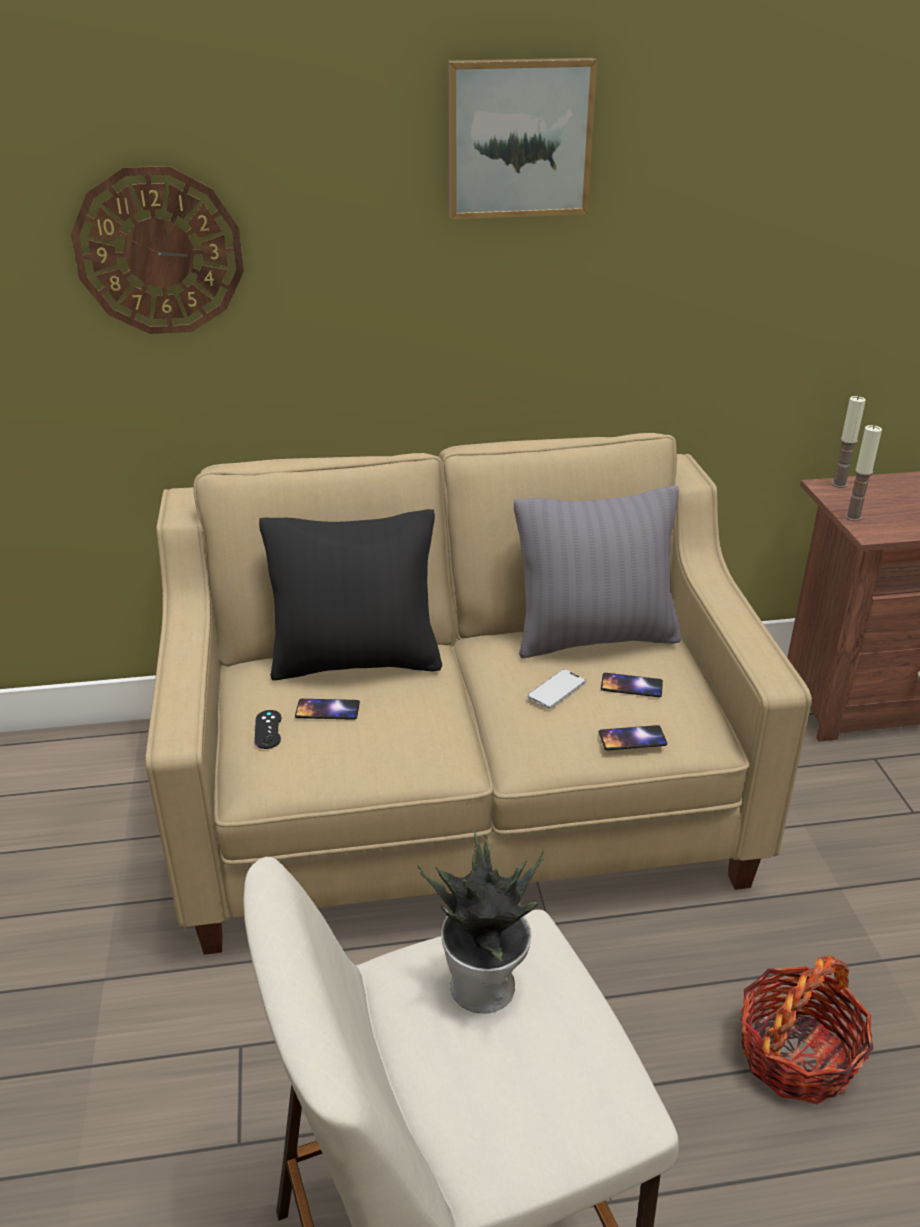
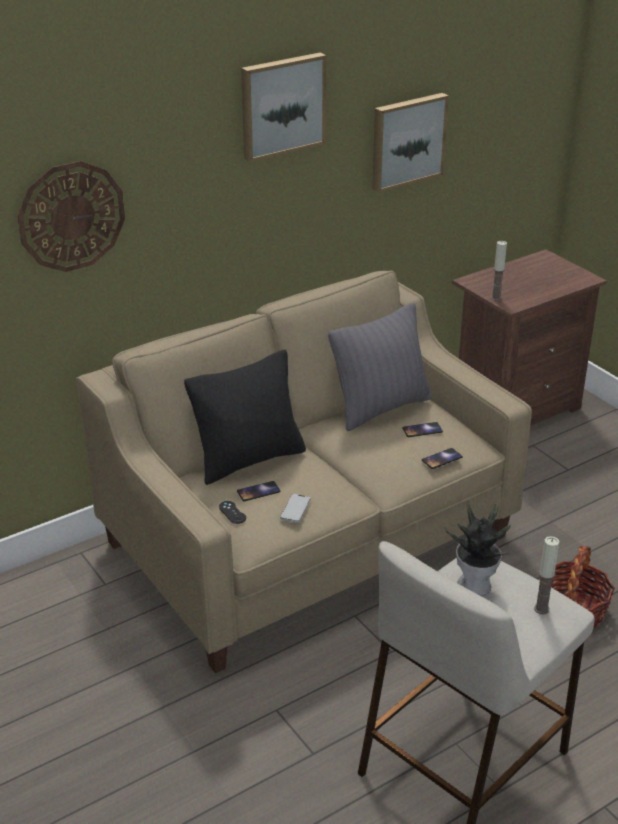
camera: 25 degrees left, 0 degrees up
(556, 690) = (382, 444): phone -> phone (295, 509)
(744, 240) = (407, 141): none -> picture
(839, 484) = (475, 278): candle -> candle (541, 609)

